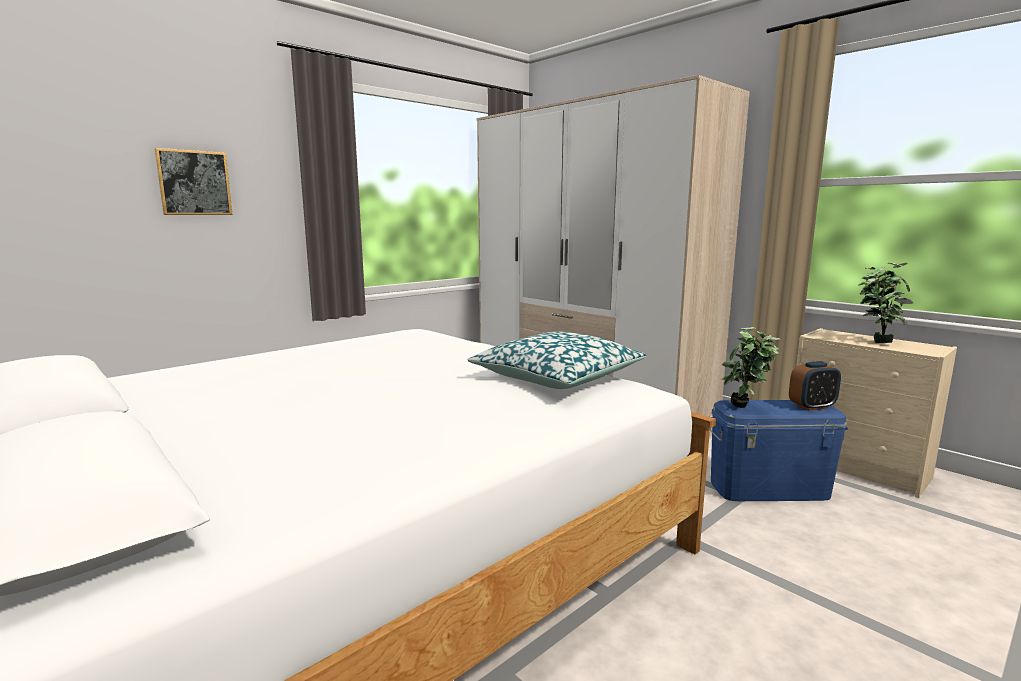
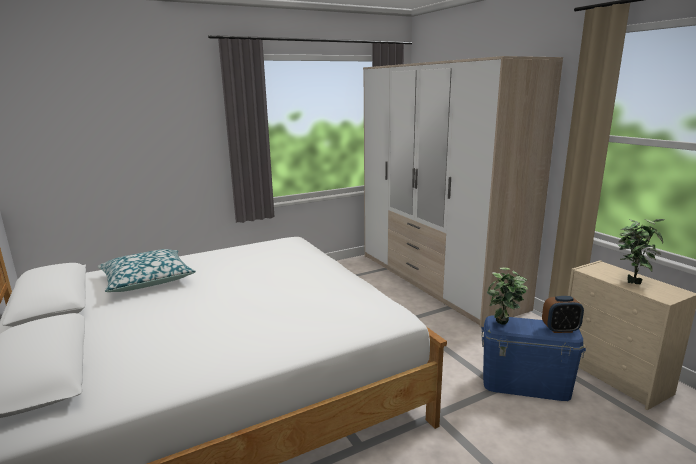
camera: 15 degrees right, 5 degrees up
(194, 183) = (158, 135): picture -> none
(557, 377) = (347, 298): pillow -> pillow (147, 280)

